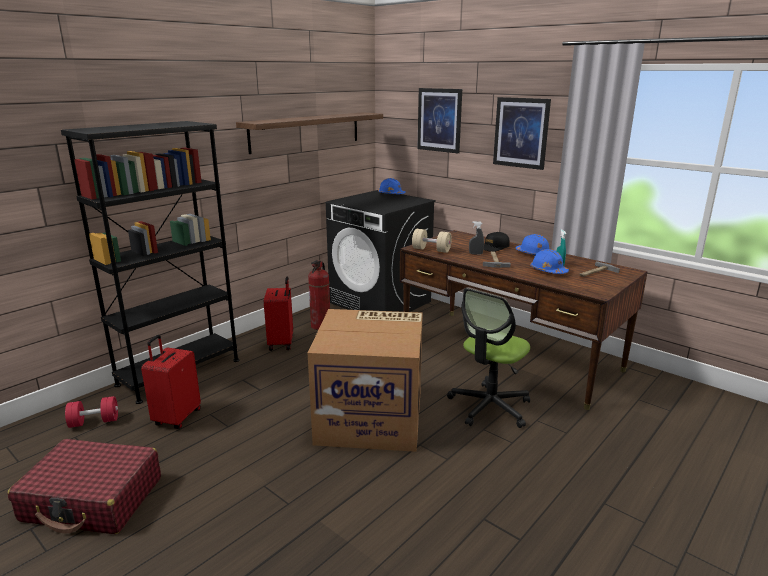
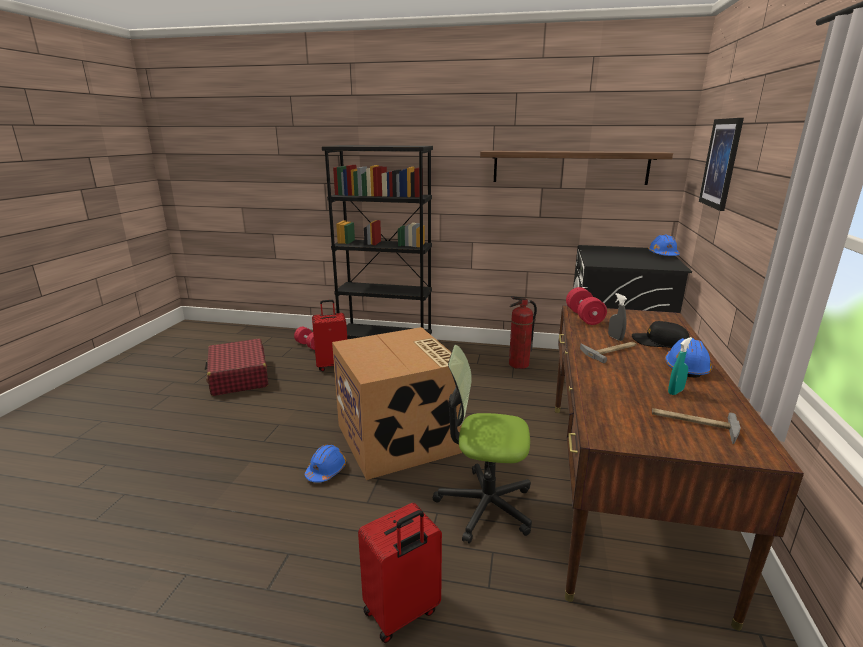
camera: 60 degrees right, 0 degrees up
(282, 343) = (468, 360): red suitcase -> red suitcase (402, 613)
(431, 250) = (584, 317): beige dumbbell -> red dumbbell
(521, 133) = (773, 185): picture -> none
(548, 271) = (633, 388): blue hard hat -> blue hard hat (326, 471)

